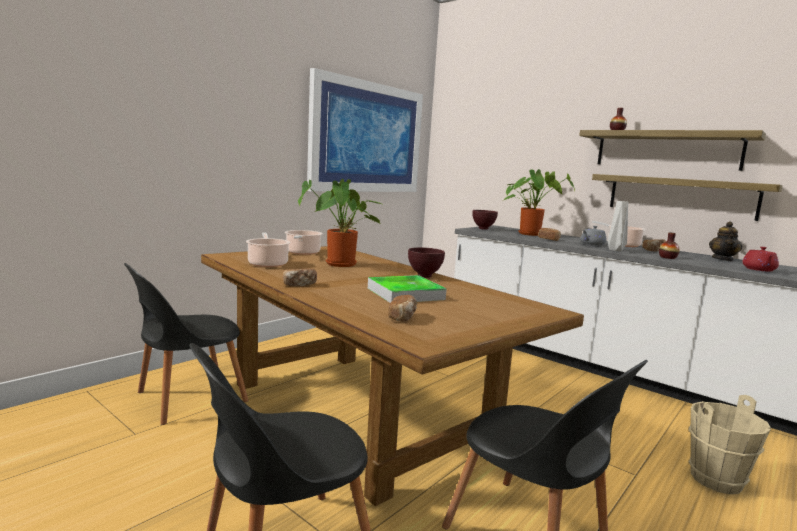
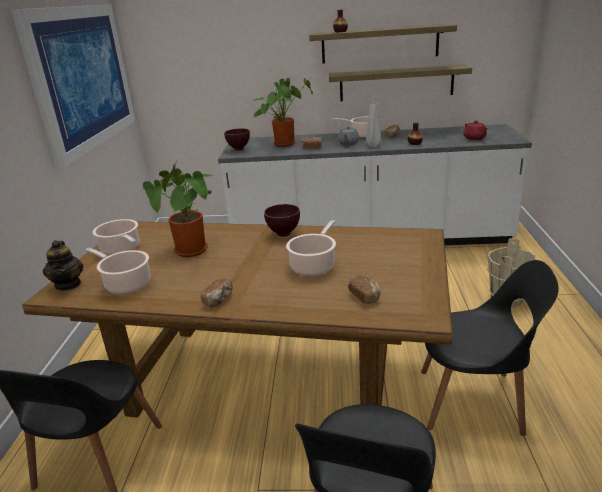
camera: 35 degrees left, 15 degrees up
(405, 294) = (314, 266): tray -> cooking pot
(723, 259) = (440, 132): teapot -> teapot (68, 284)

